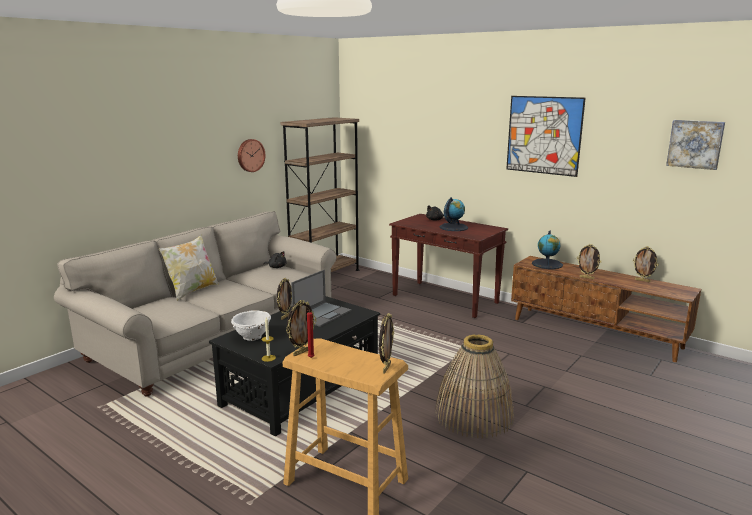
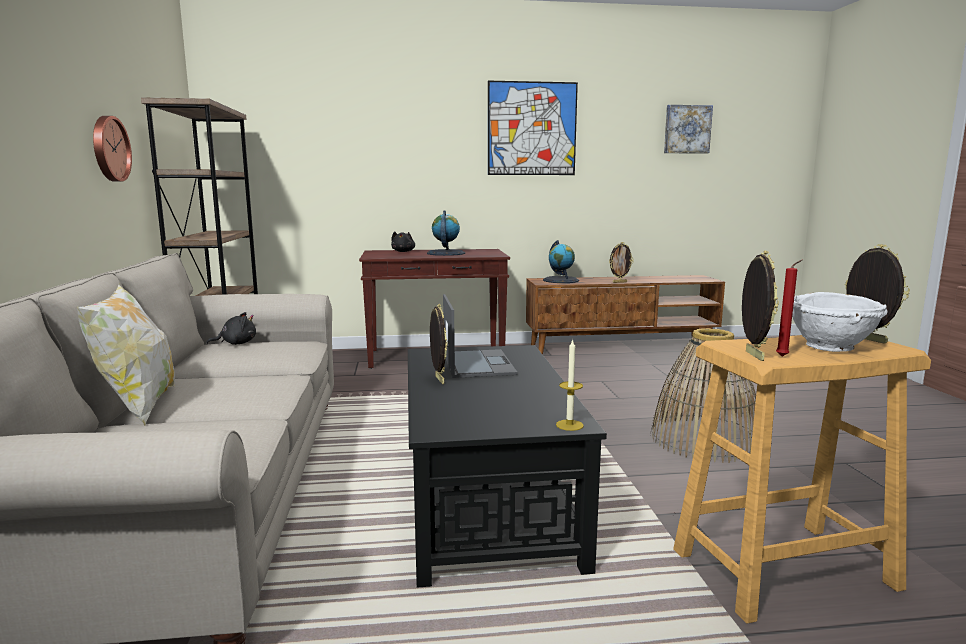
camera: 45 degrees left, 5 degrees down
(252, 337) = (467, 414): white bowl -> white bowl (831, 347)
(642, 281) = (658, 277): picture frame -> none

